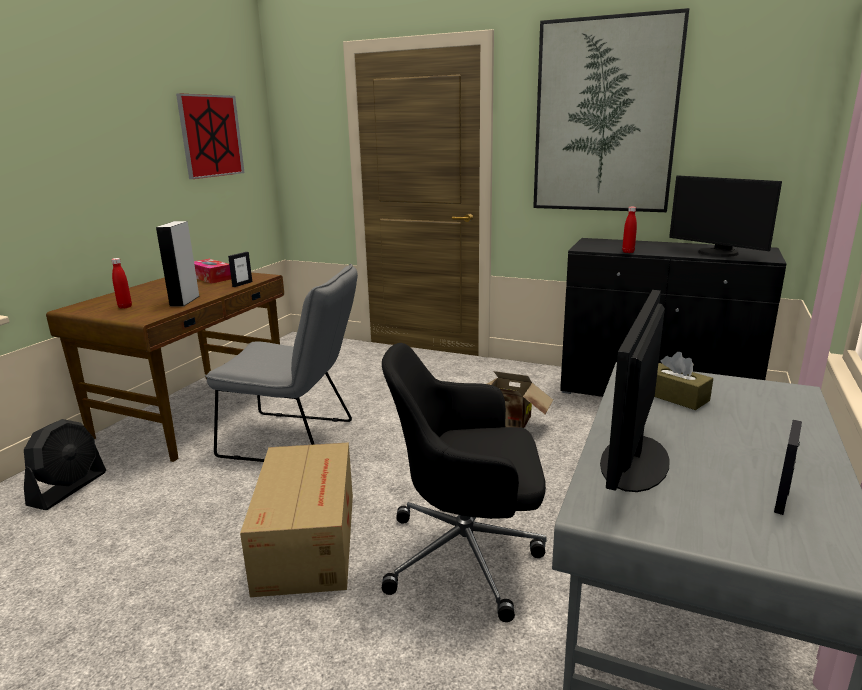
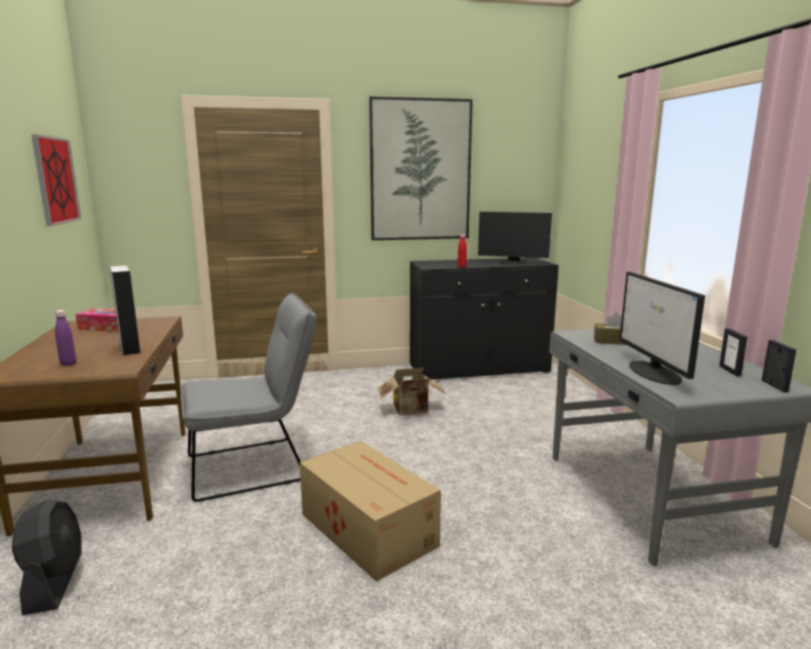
camera: 35 degrees left, 5 degrees down
(125, 307) = (68, 364): red bottle -> purple bottle
(242, 284) = (159, 328): picture frame -> picture frame (774, 386)
(467, 555) = (488, 496): black office chair -> none

